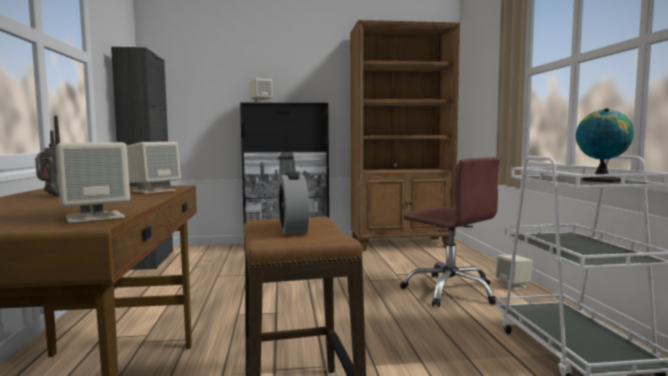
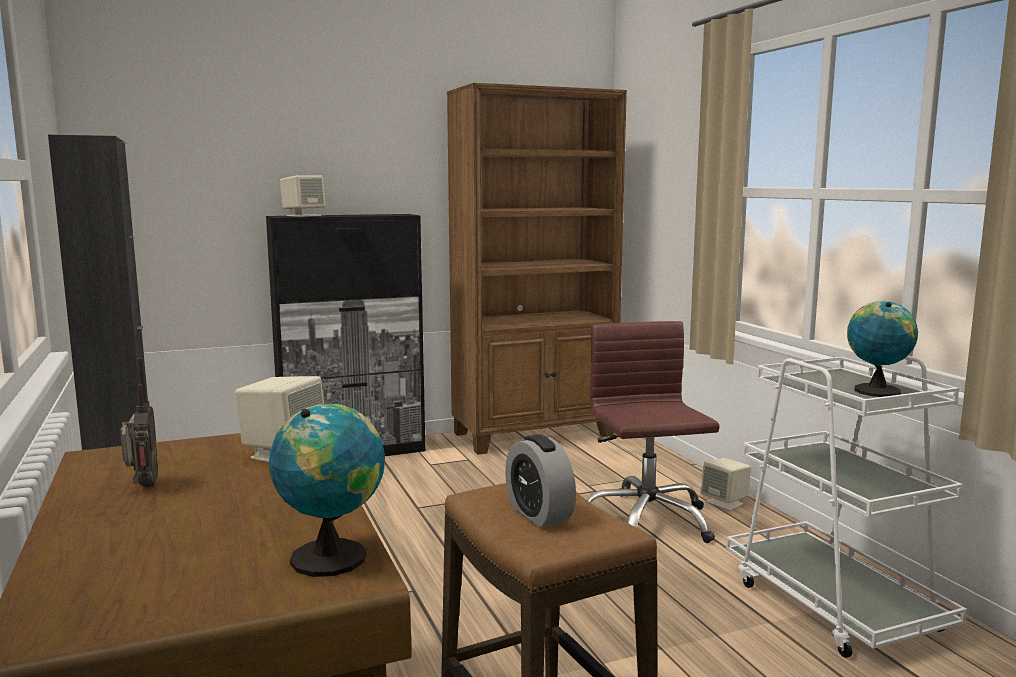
camera: 15 degrees left, 5 degrees up
(95, 217) = (333, 556): beige speaker -> globe
(450, 291) = (646, 521): brown office chair -> brown office chair turned 135 degrees counterclockwise

